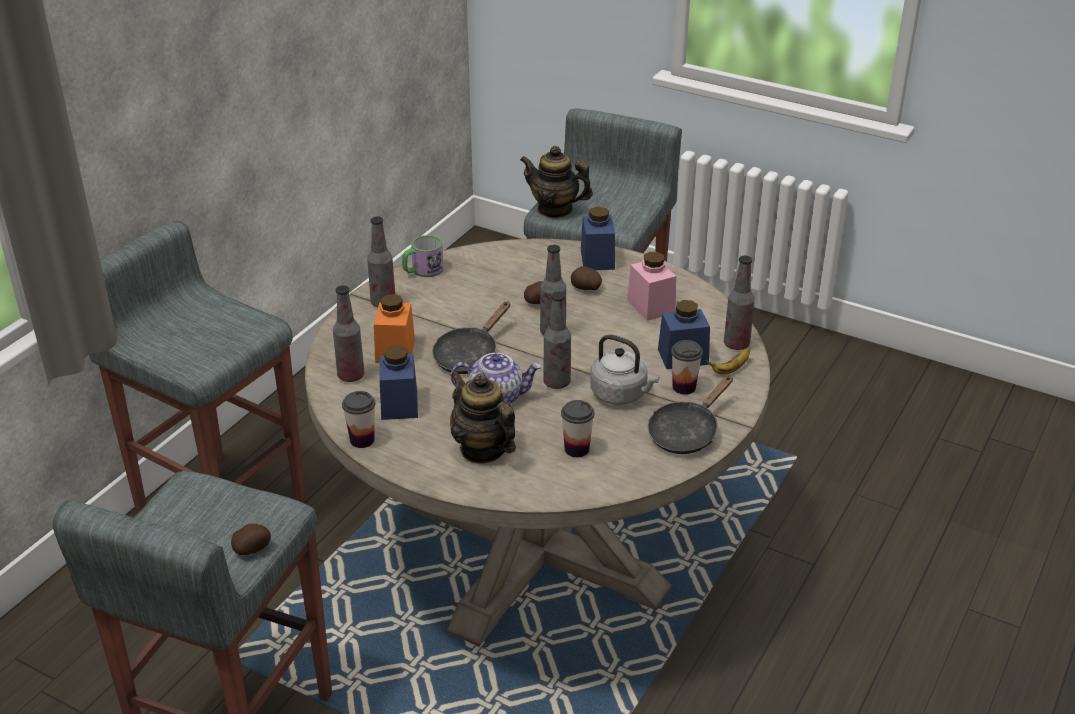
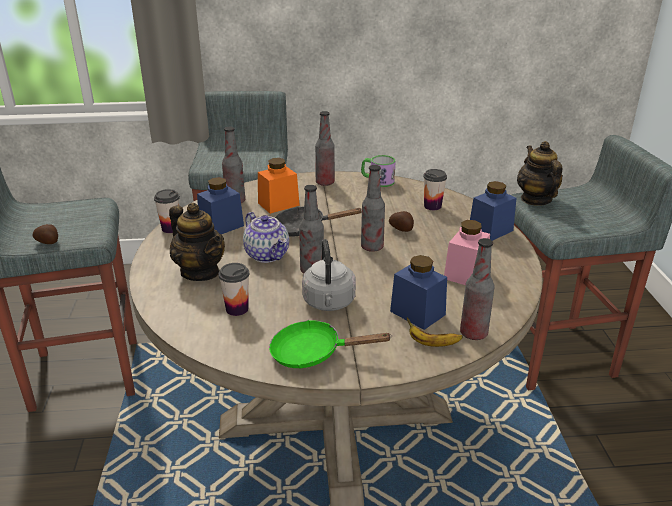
camera: 55 degrees right, 5 degrees down
(483, 449) = (200, 272): teapot -> teapot turned 120 degrees clockwise
(585, 288) = (446, 239): potato -> none
(684, 387) = (375, 329): cup -> cup (432, 206)
(686, 432) = (313, 353): black frying pan -> green frying pan

